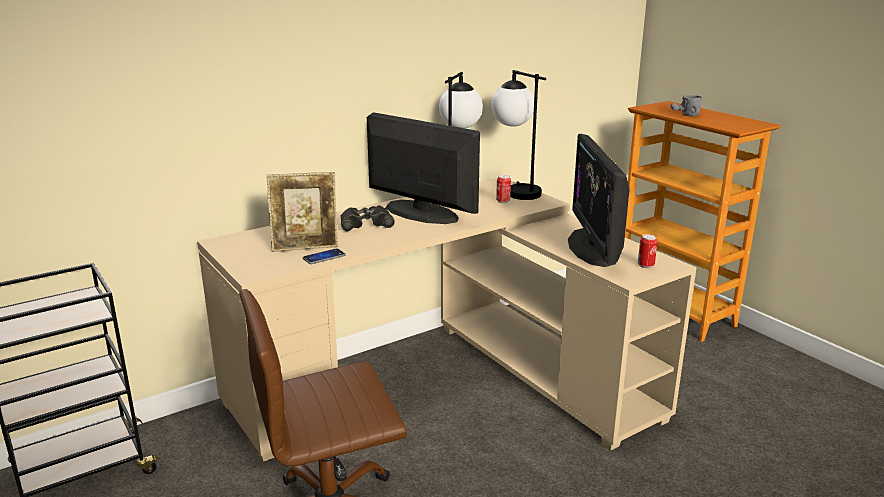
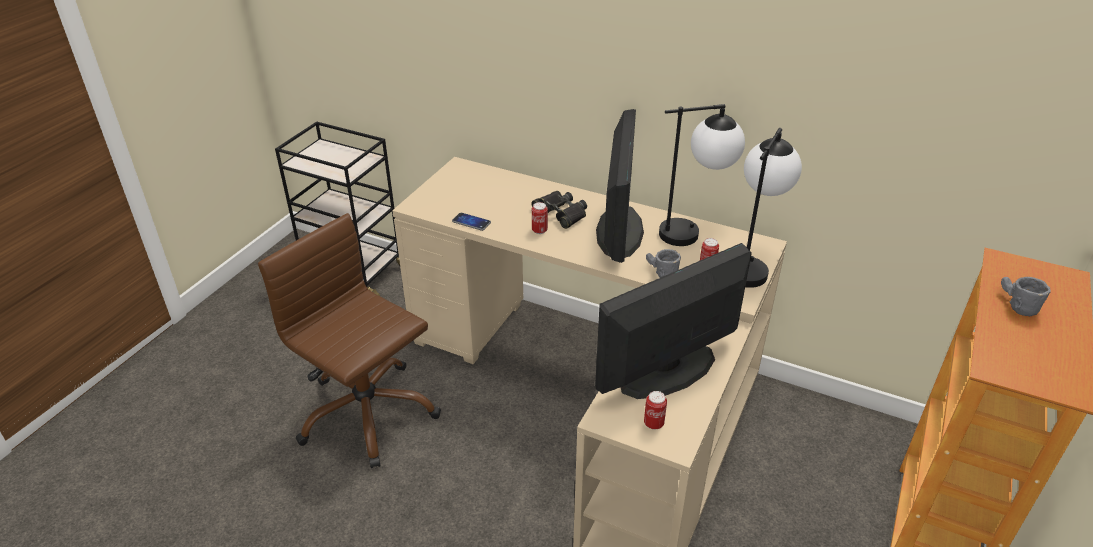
camera: 60 degrees right, 15 degrees up
(305, 248) = (481, 206): picture frame -> none
(379, 236) = (539, 230): none -> can
(491, 214) = (659, 273): none -> grey mug

